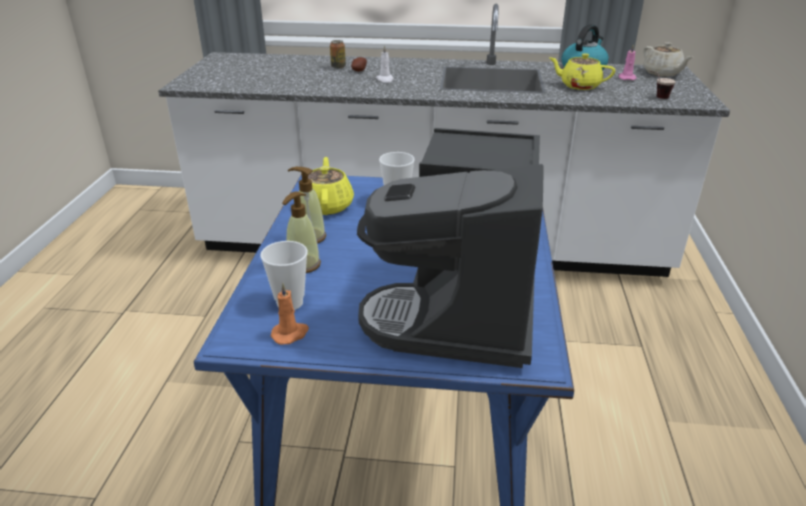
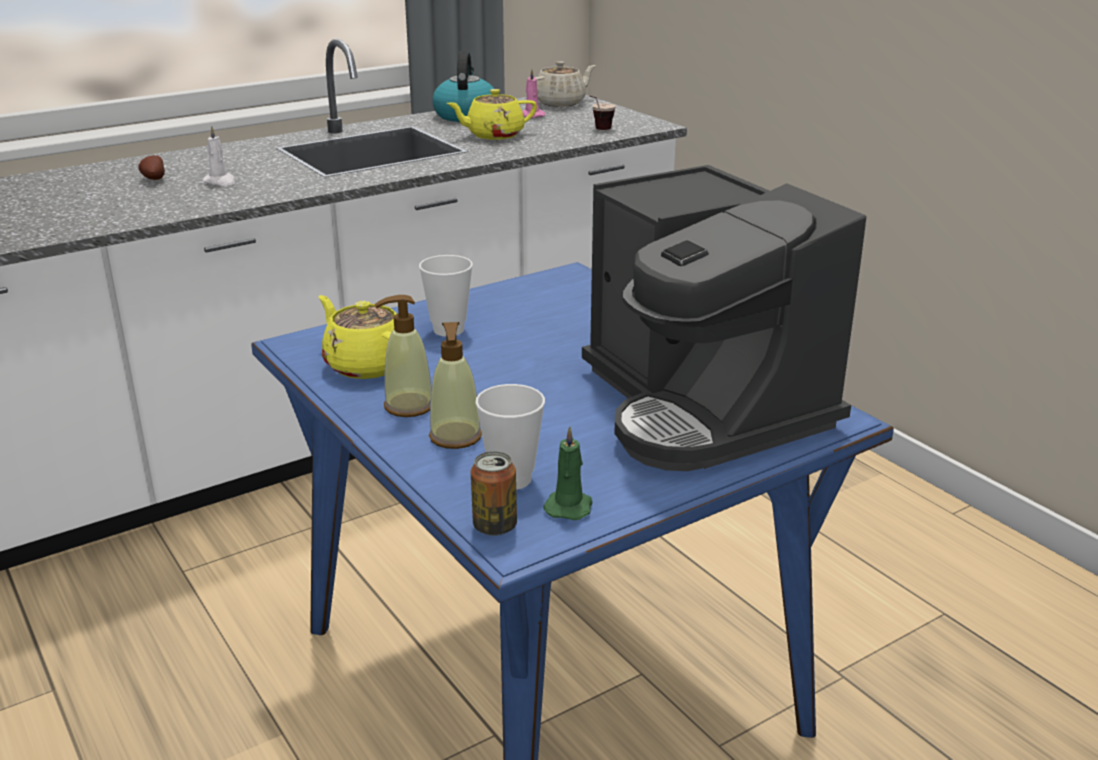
camera: 40 degrees left, 5 degrees down
(290, 334) = (569, 506): orange candle -> green candle
(338, 67) = (107, 181): can -> can (494, 526)
(662, 73) = (561, 103): beige teapot -> beige teapot turned 60 degrees counterclockwise

